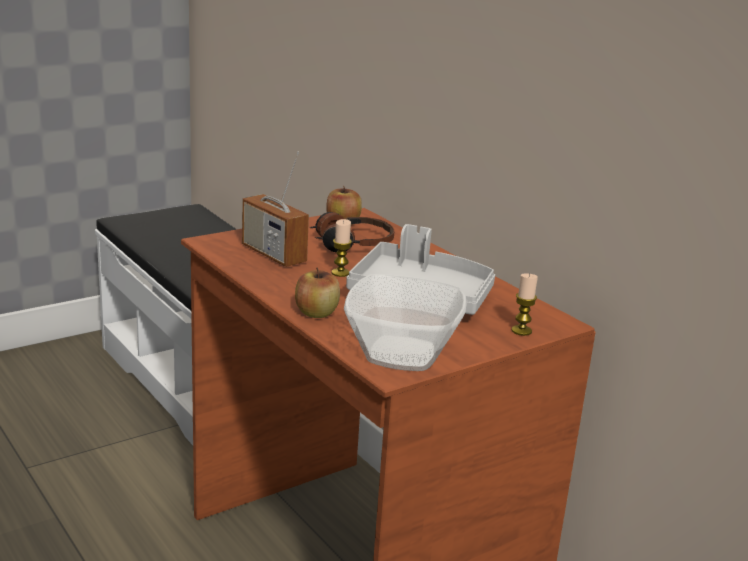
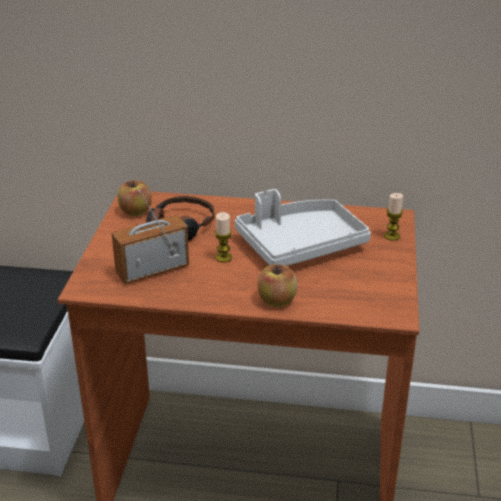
camera: 45 degrees left, 10 degrees up
(273, 254) = (152, 270): radio -> radio turned 150 degrees clockwise
(403, 354) = (377, 296): bowl -> none

